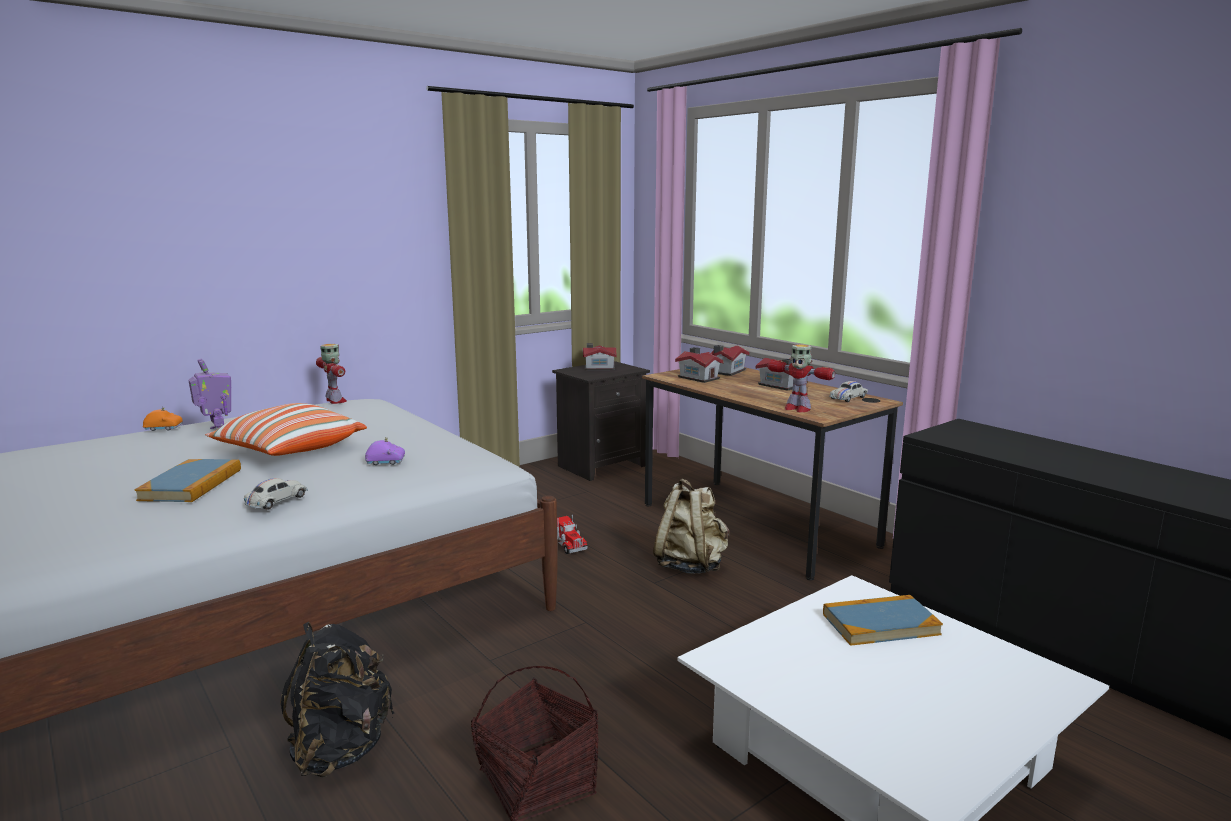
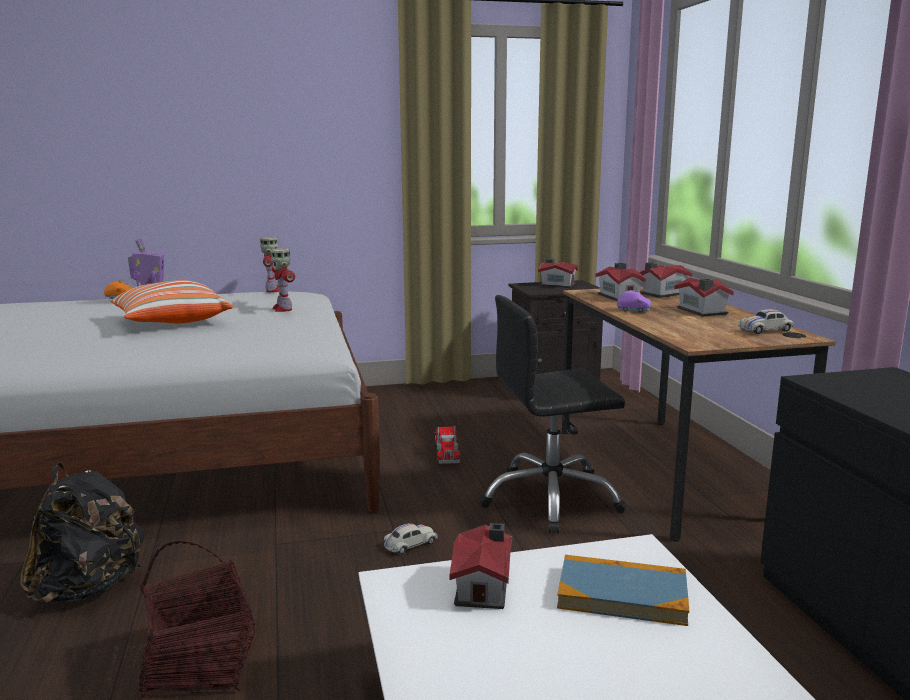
camera: 25 degrees right, 0 degrees up
(191, 485) = (65, 337): book -> none
(276, 501) = (99, 357): white toy car -> white toy car (410, 544)
(385, 462) = (226, 338): purple toy car -> purple toy car (633, 310)
(690, 565) = (551, 499): beige backpack -> black office chair
(784, 643) = (484, 587): none -> toy house
(796, 408) = (681, 334): toy robot -> toy robot (283, 309)

